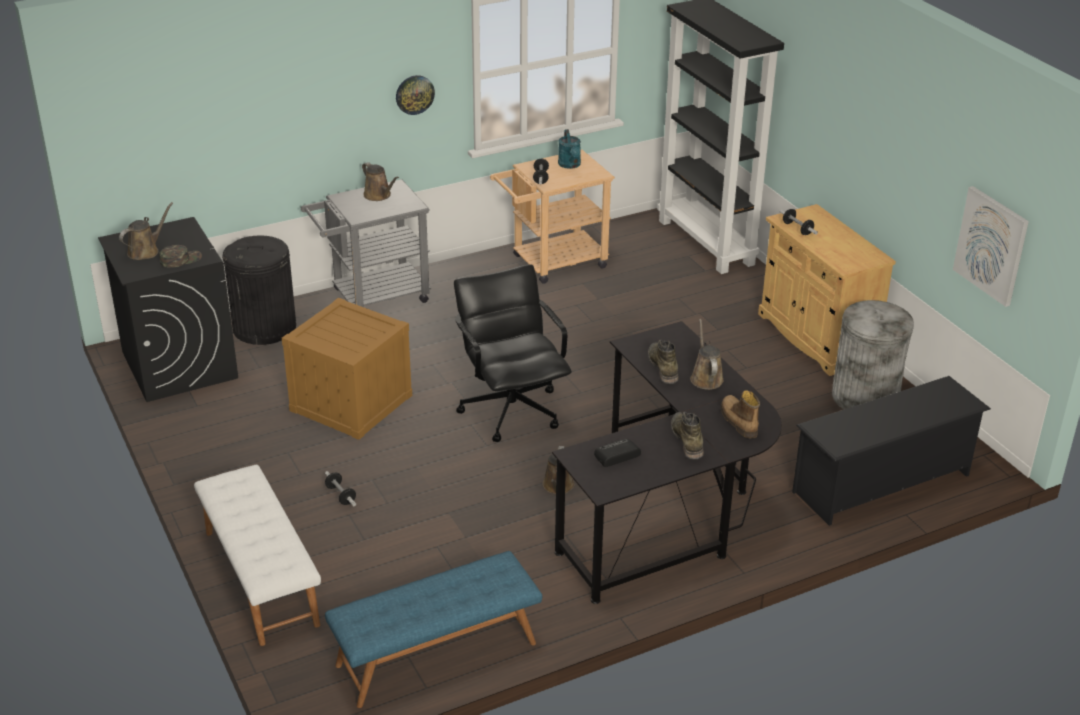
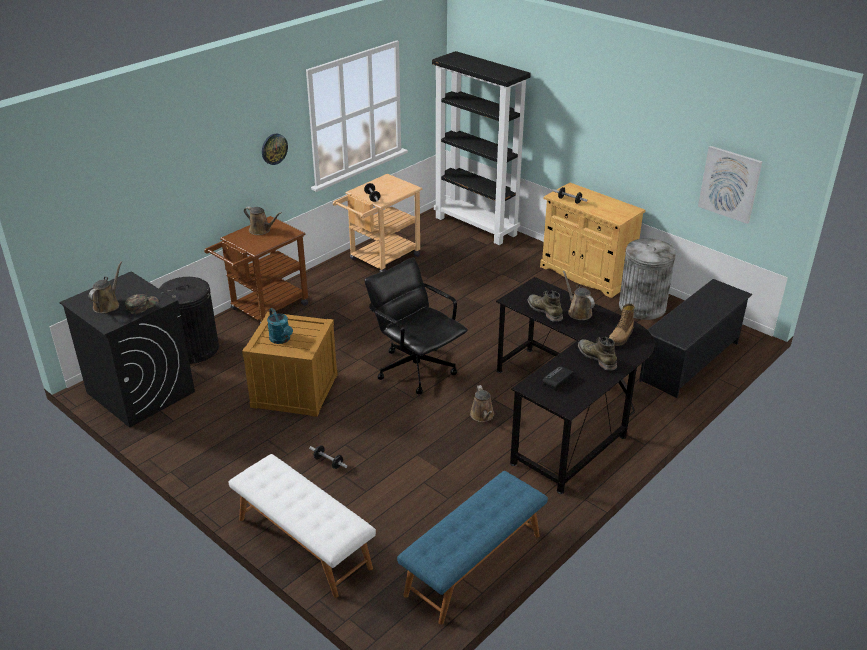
camera: 20 degrees left, 0 degrees up
(372, 297) = (264, 309): grey cart -> brown cart
(570, 165) = (387, 185): turquoise watering can -> turquoise watering can (281, 340)
(738, 421) = (621, 337): boot -> boot turned 105 degrees counterclockwise

